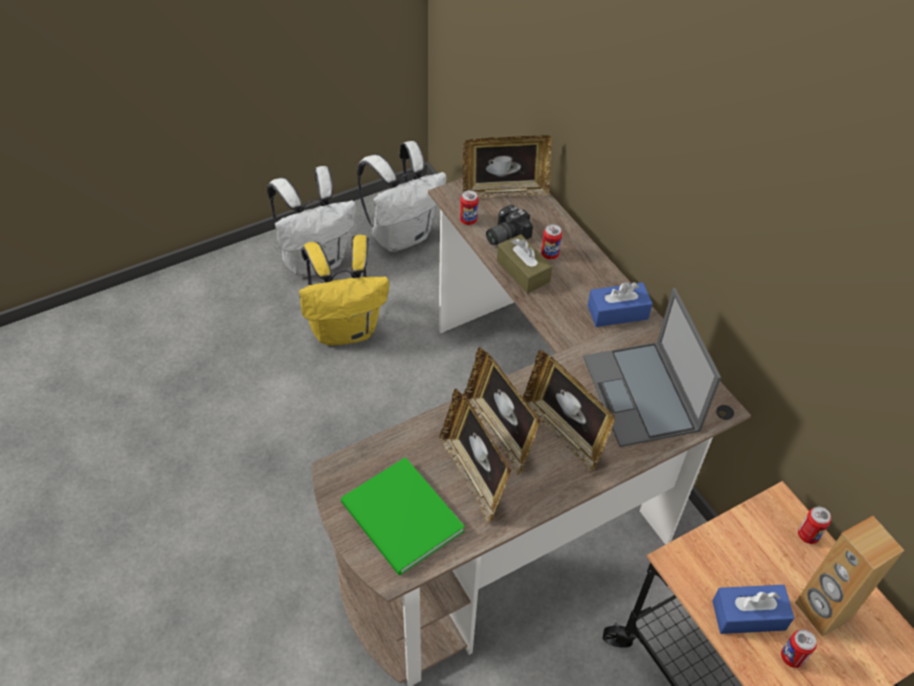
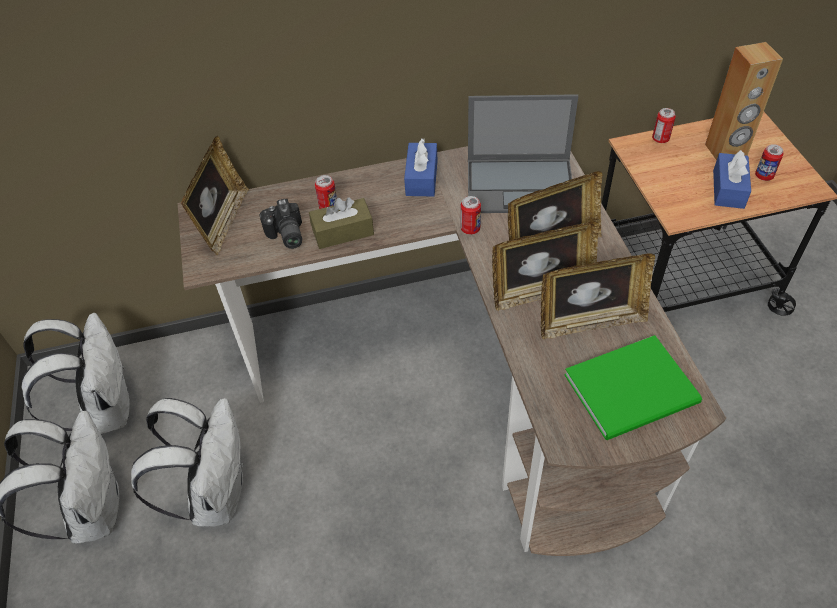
camera: 70 degrees left, 0 degrees up
(346, 329) = (216, 494): yellow backpack -> white backpack
(468, 220) = (249, 260): can -> can (470, 229)

